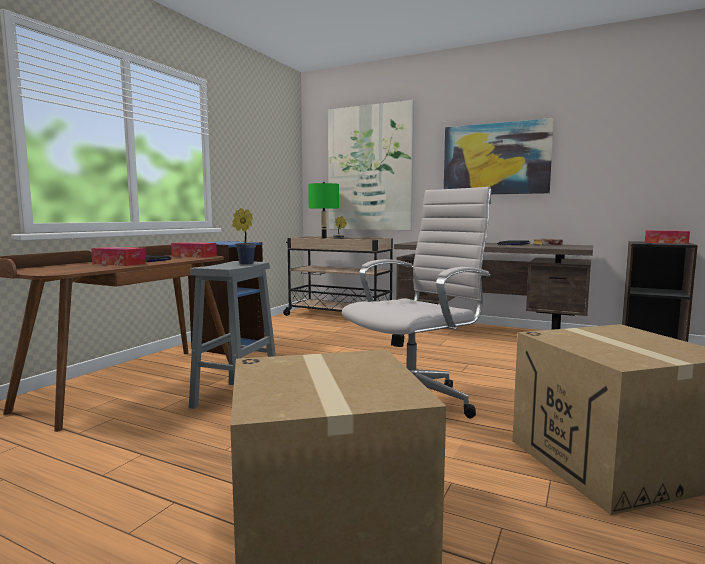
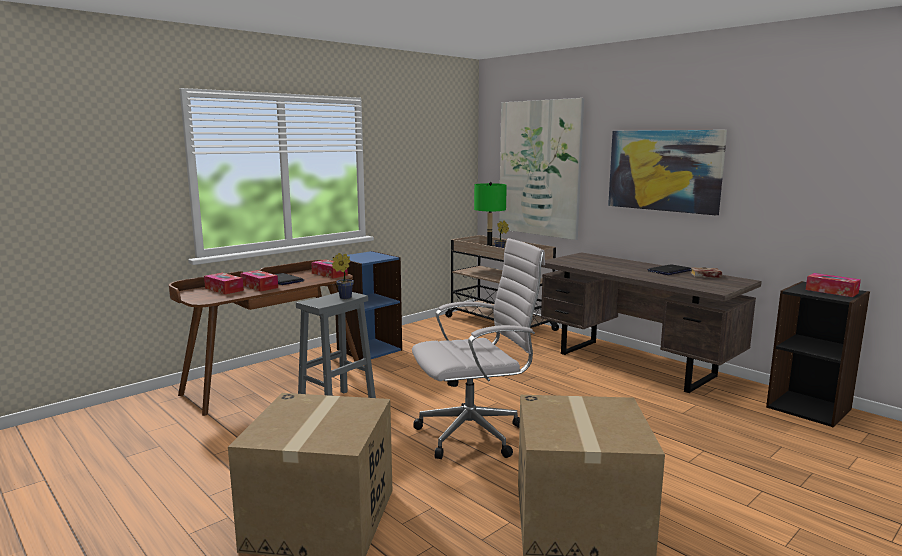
camera: 20 degrees right, 5 degrees up
(72, 266) = (224, 289): none -> tissue box

